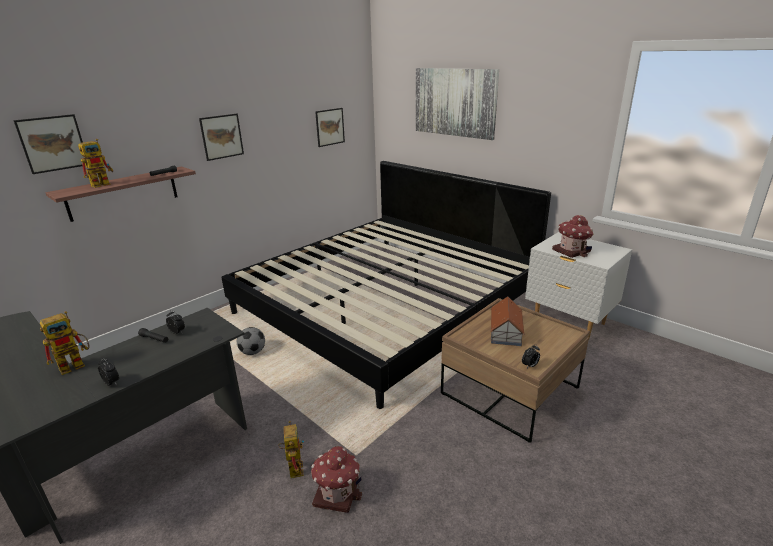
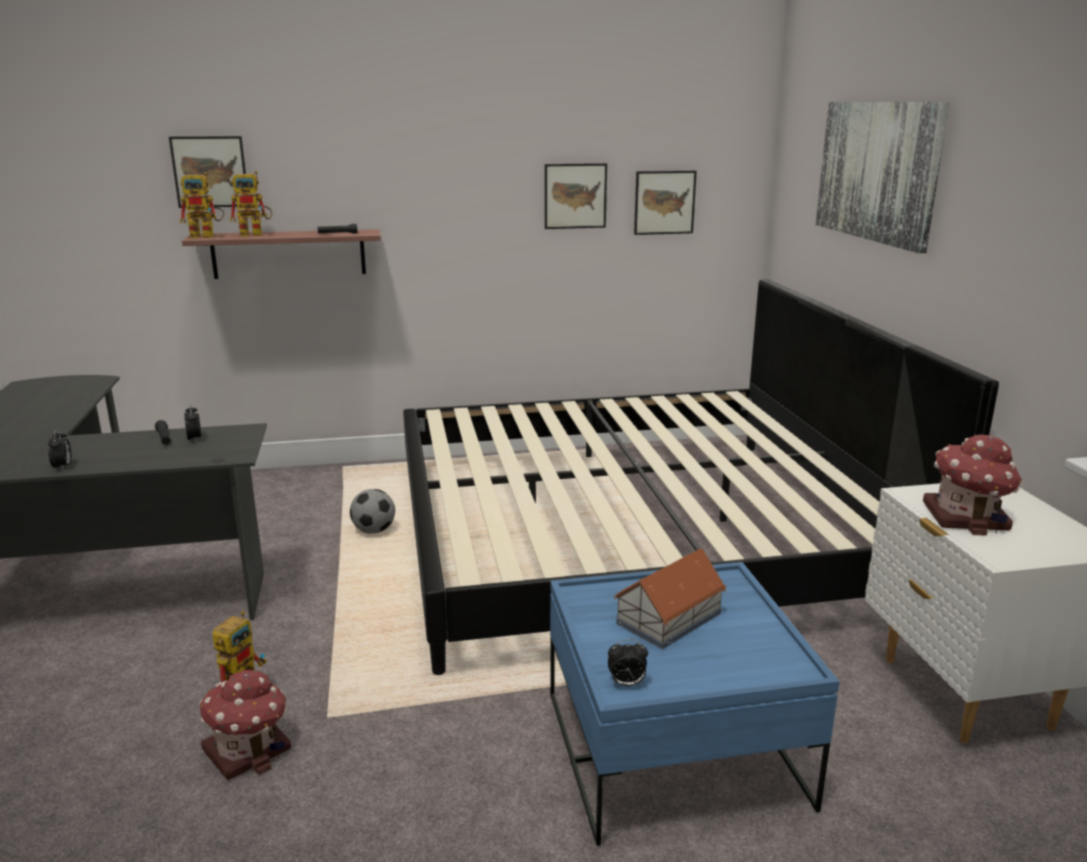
camera: 35 degrees right, 5 degrees down
(77, 364) = (69, 438): toy robot -> toy robot (208, 236)
(221, 136) = (452, 193): picture -> picture (575, 196)
(509, 390) = (673, 749): brown coffee table -> blue coffee table

